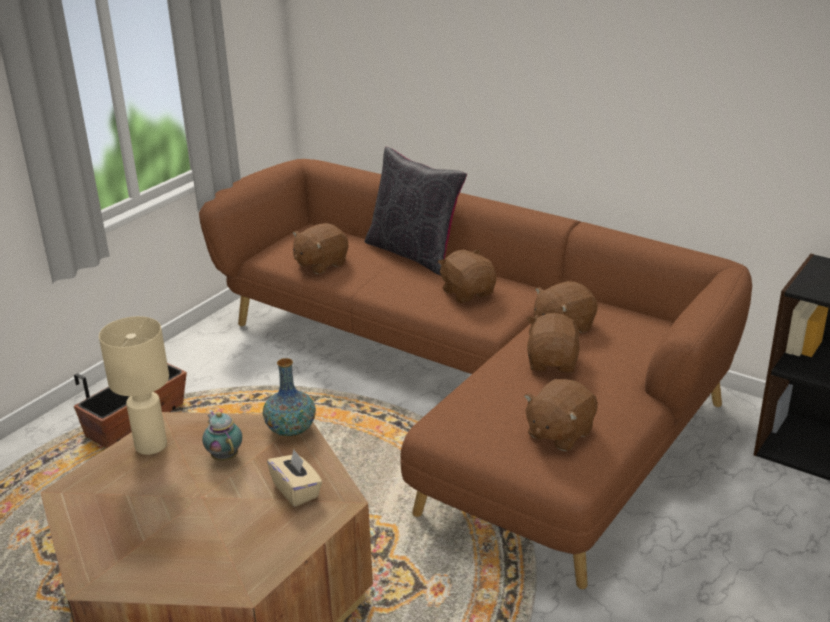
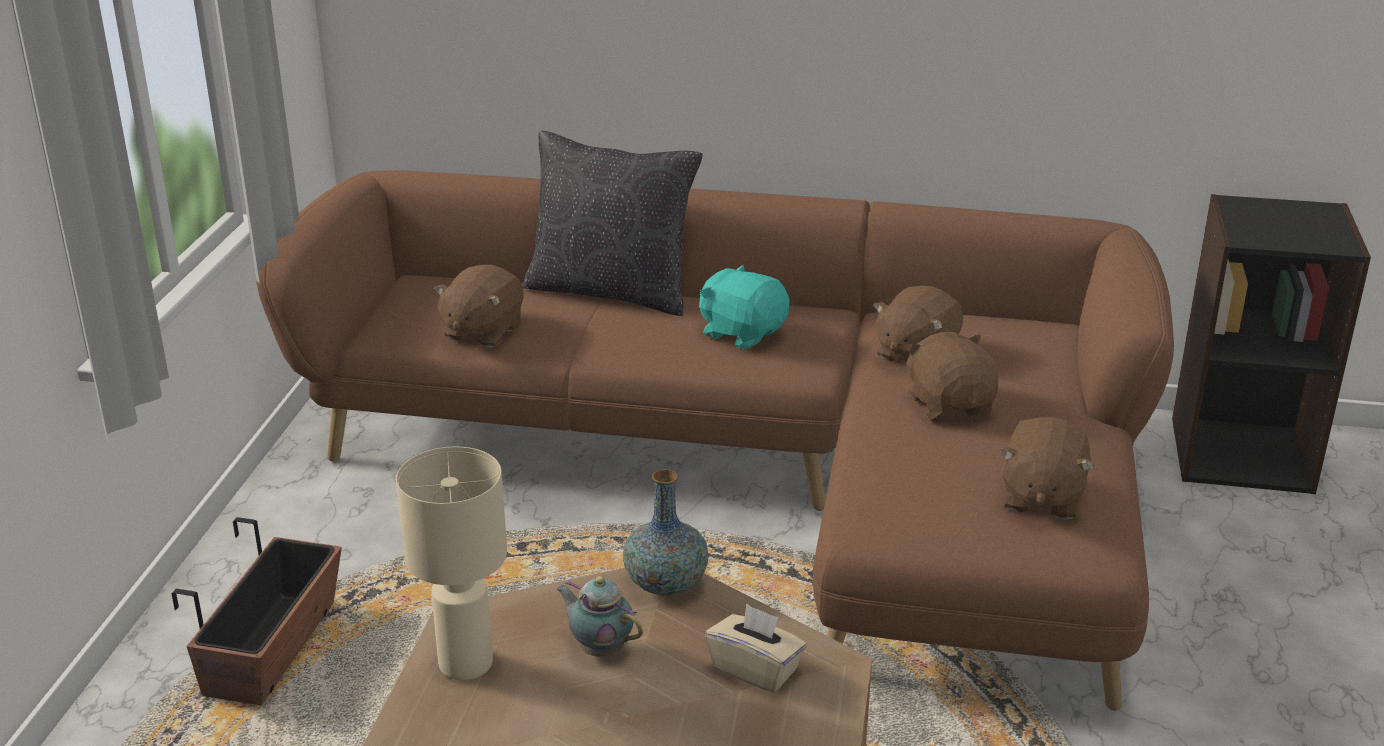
camera: 25 degrees left, 0 degrees up
(468, 293) = (742, 333): brown plush toy -> turquoise plush toy

